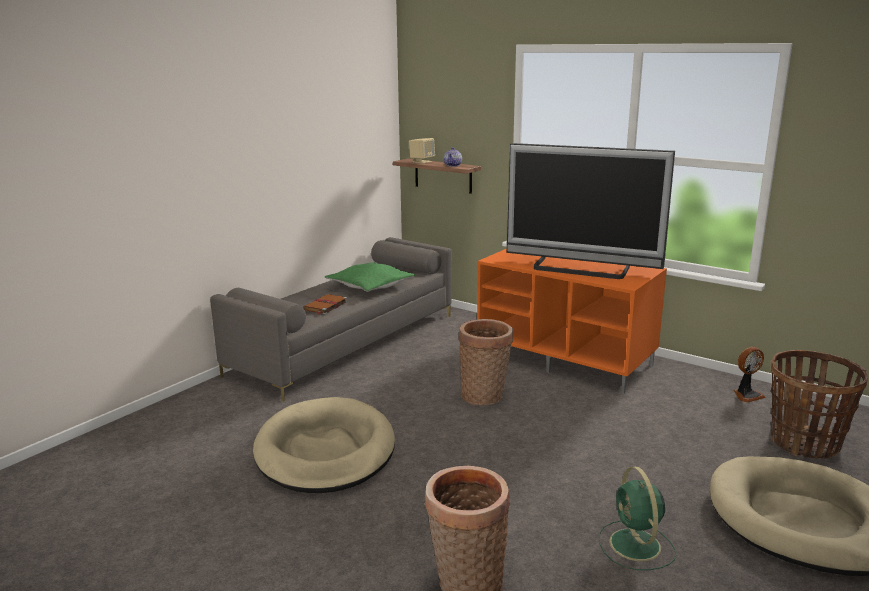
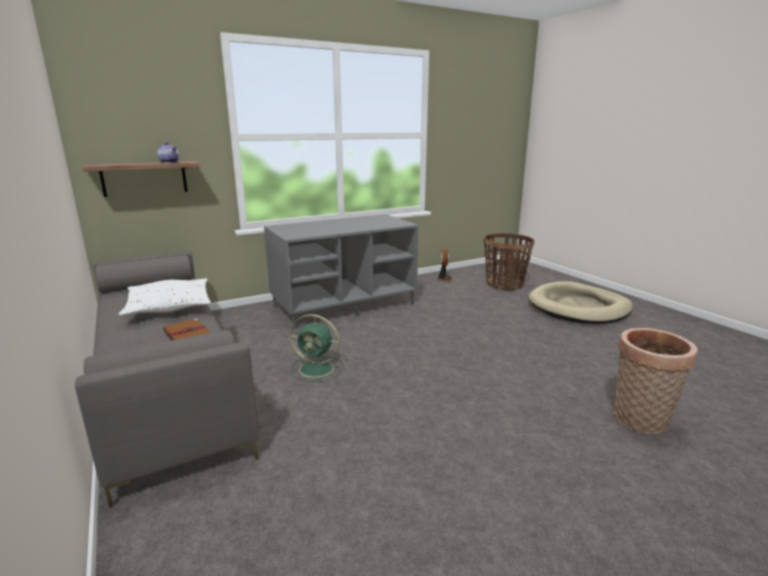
camera: 65 degrees left, 0 degrees up
(325, 451) = (403, 449): beige dog bed -> none
(370, 285) = (169, 306): green pillow -> white pillow
(422, 162) = (120, 164): beige speaker -> none
(485, 396) = (370, 346): basket -> none
(566, 359) = (344, 305): orange tv stand -> grey tv stand
(581, 269) = (356, 225): television -> none
(636, 546) = (597, 352): green fan -> green fan (318, 369)

